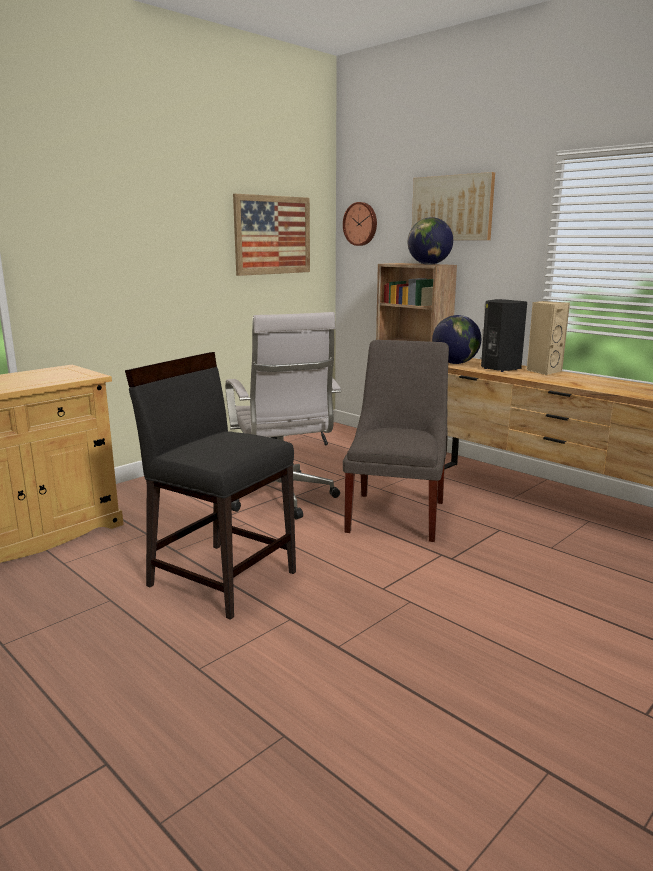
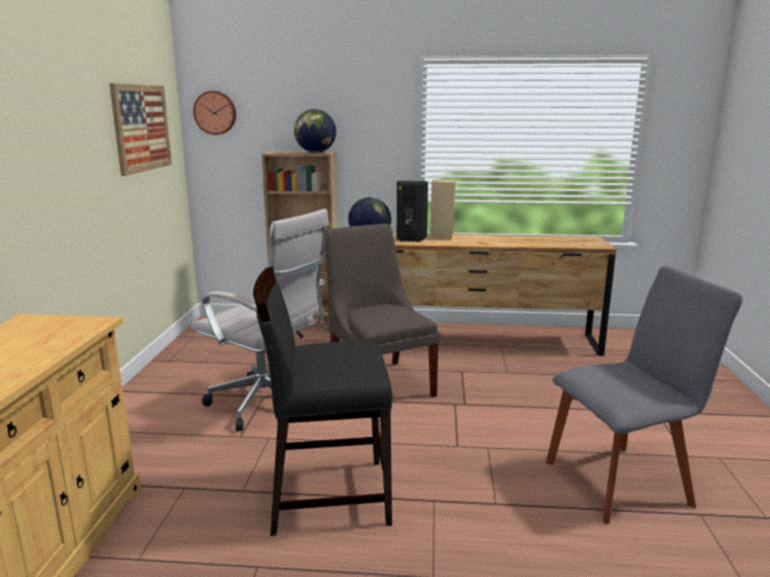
camera: 40 degrees left, 0 degrees up
(452, 208) = (323, 100): picture -> none
(507, 694) = (622, 481): none -> grey chair

